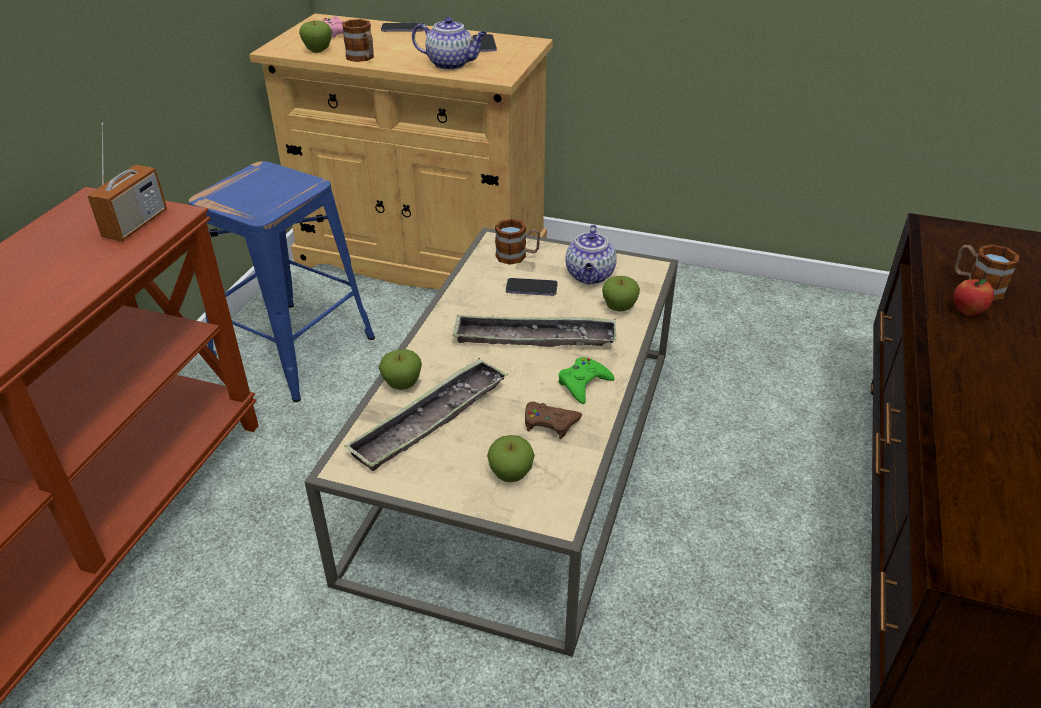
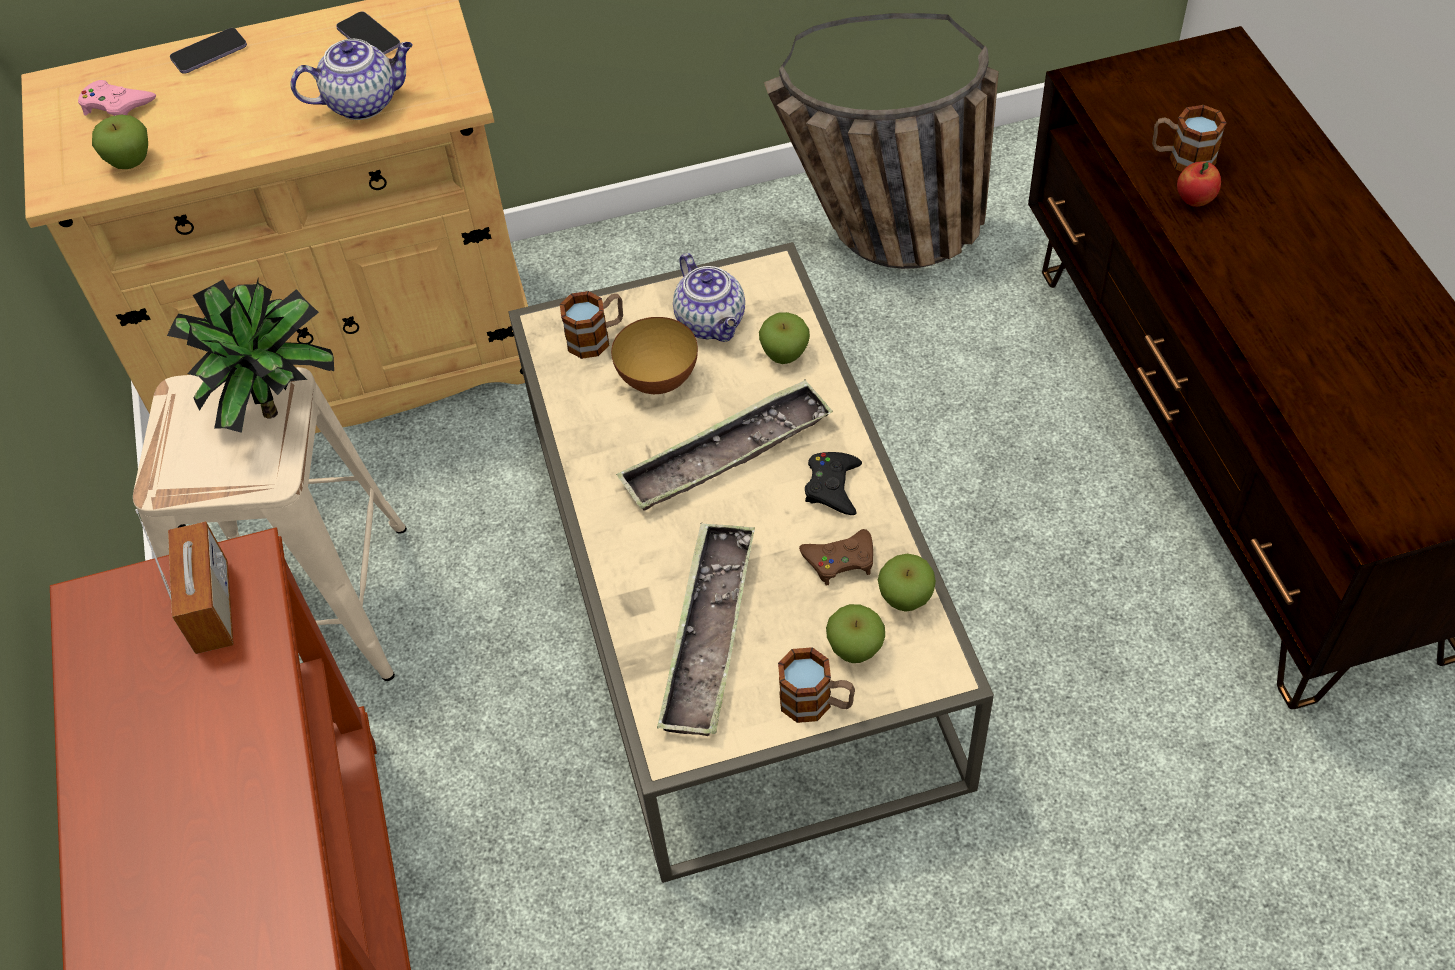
camera: 30 degrees left, 15 degrees up
(294, 350) = (311, 606): blue stool -> beige stool
(297, 189) = (275, 405): none -> potted plant
(363, 58) = (220, 148): mug -> mug (816, 703)
(402, 384) = (632, 606): apple -> apple (905, 599)
(531, 288) = (658, 380): phone -> bowl
(583, 384) = (832, 487): green game controller -> black game controller
(769, 323) = (877, 239): none -> basket

